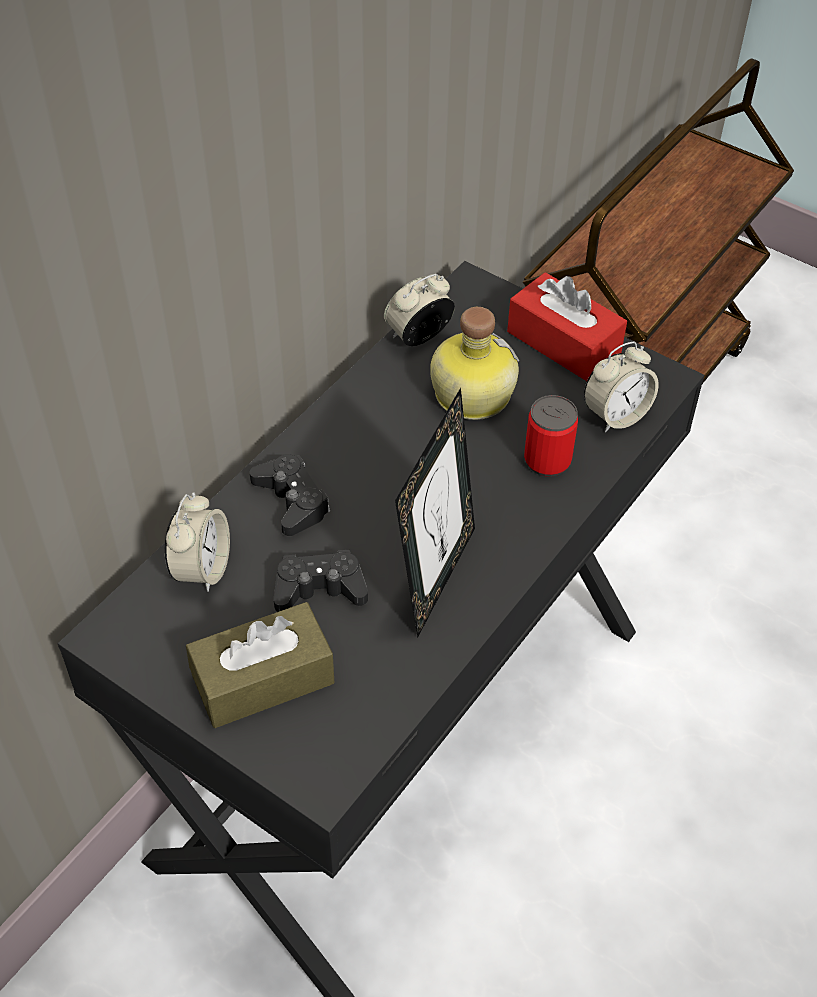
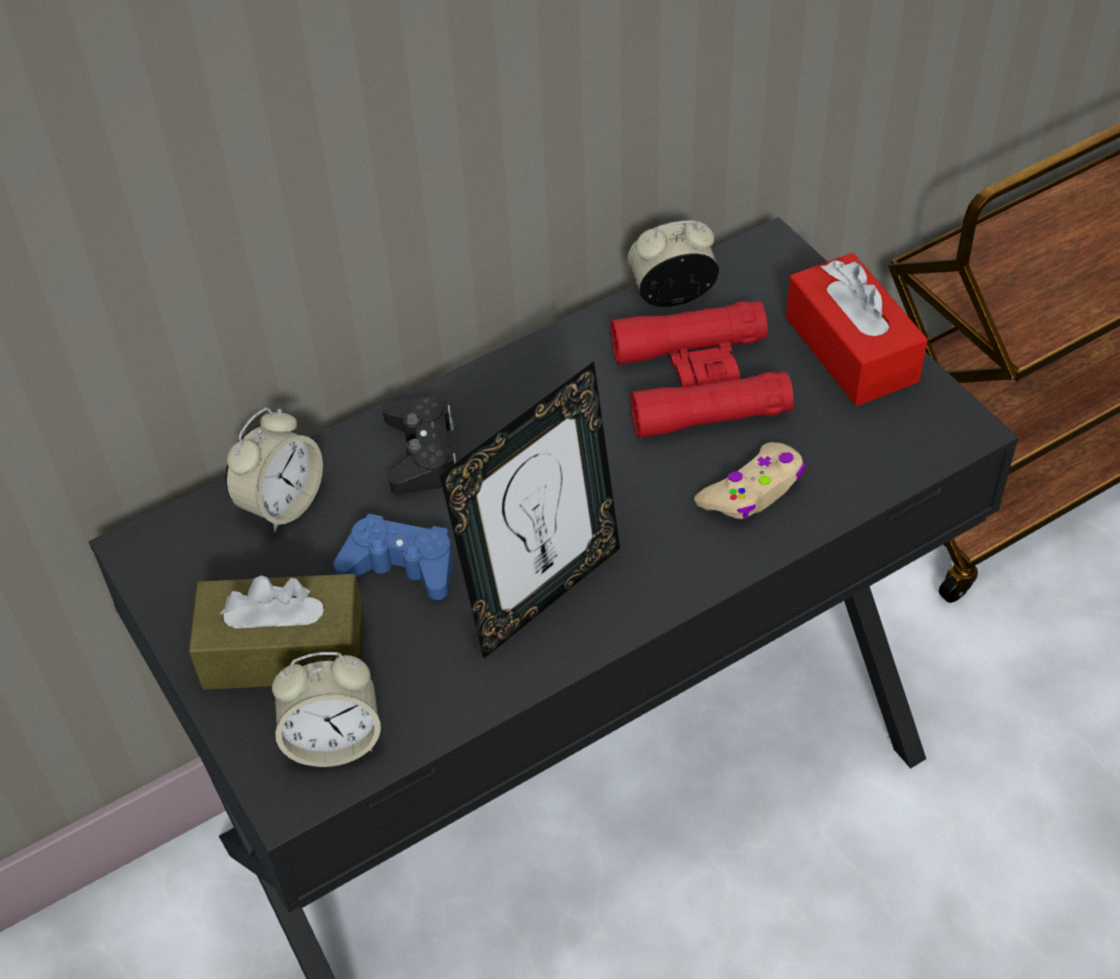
camera: 25 degrees right, 0 degrees up
(319, 589) = (400, 566): black game controller -> blue game controller
(469, 393) = (699, 382): bottle -> red binoculars
(547, 460) = (753, 490): can -> beige game controller
(616, 415) = (872, 458): alarm clock -> alarm clock (334, 741)

